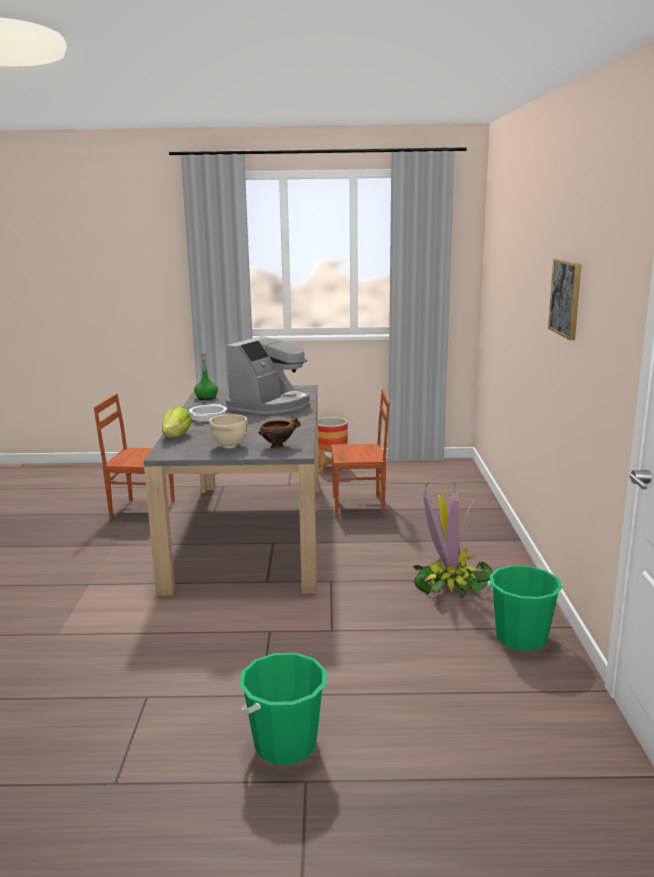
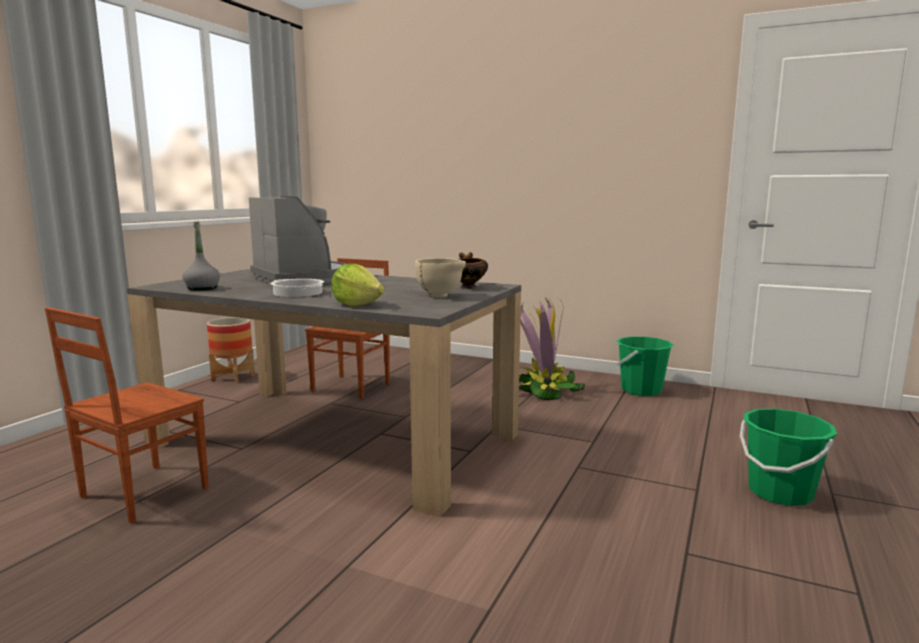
camera: 65 degrees left, 5 degrees down
(206, 398) = (202, 288): green bottle -> grey bottle
(566, 298) = (571, 137): picture -> none

